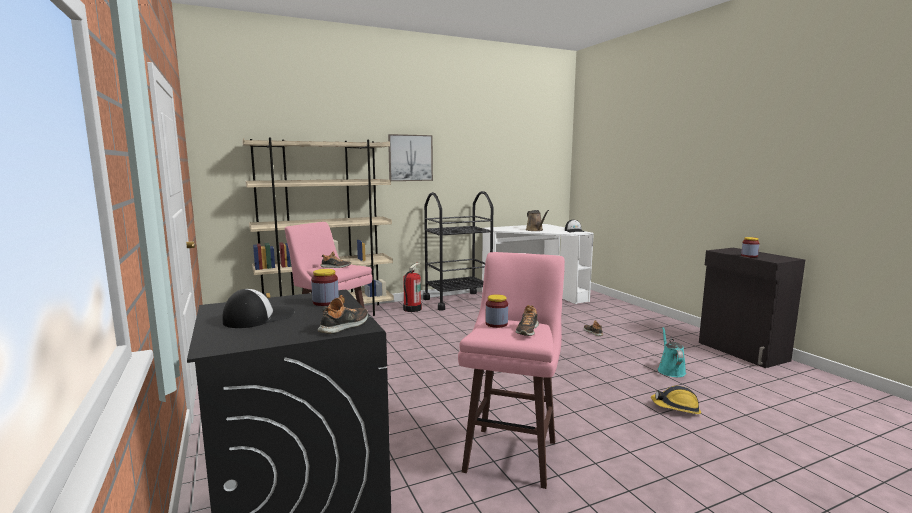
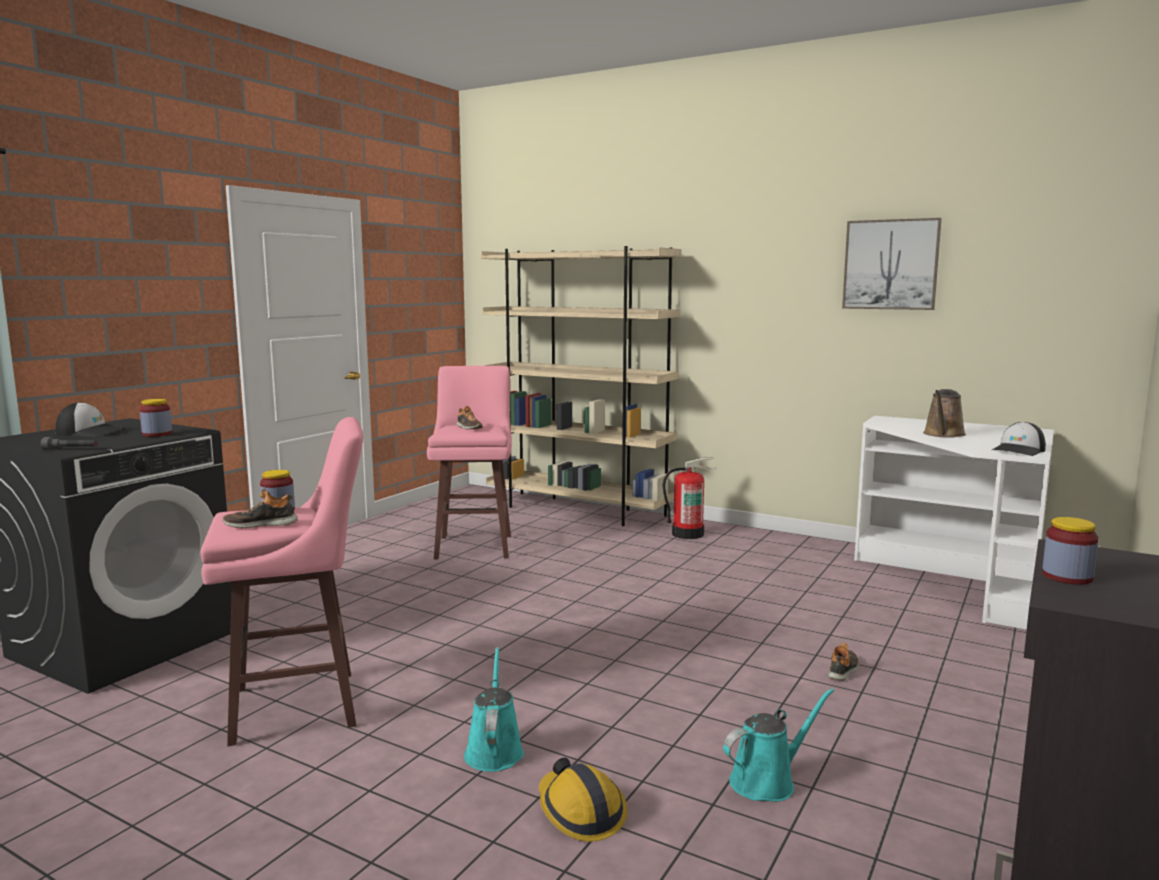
camera: 55 degrees right, 0 degrees up
(345, 326) = (70, 449): shoe -> grey flashlight
(410, 158) = (736, 274): picture -> picture (890, 264)
(458, 301) = (782, 545): black cart -> none
(610, 412) = (494, 750): none -> turquoise watering can

